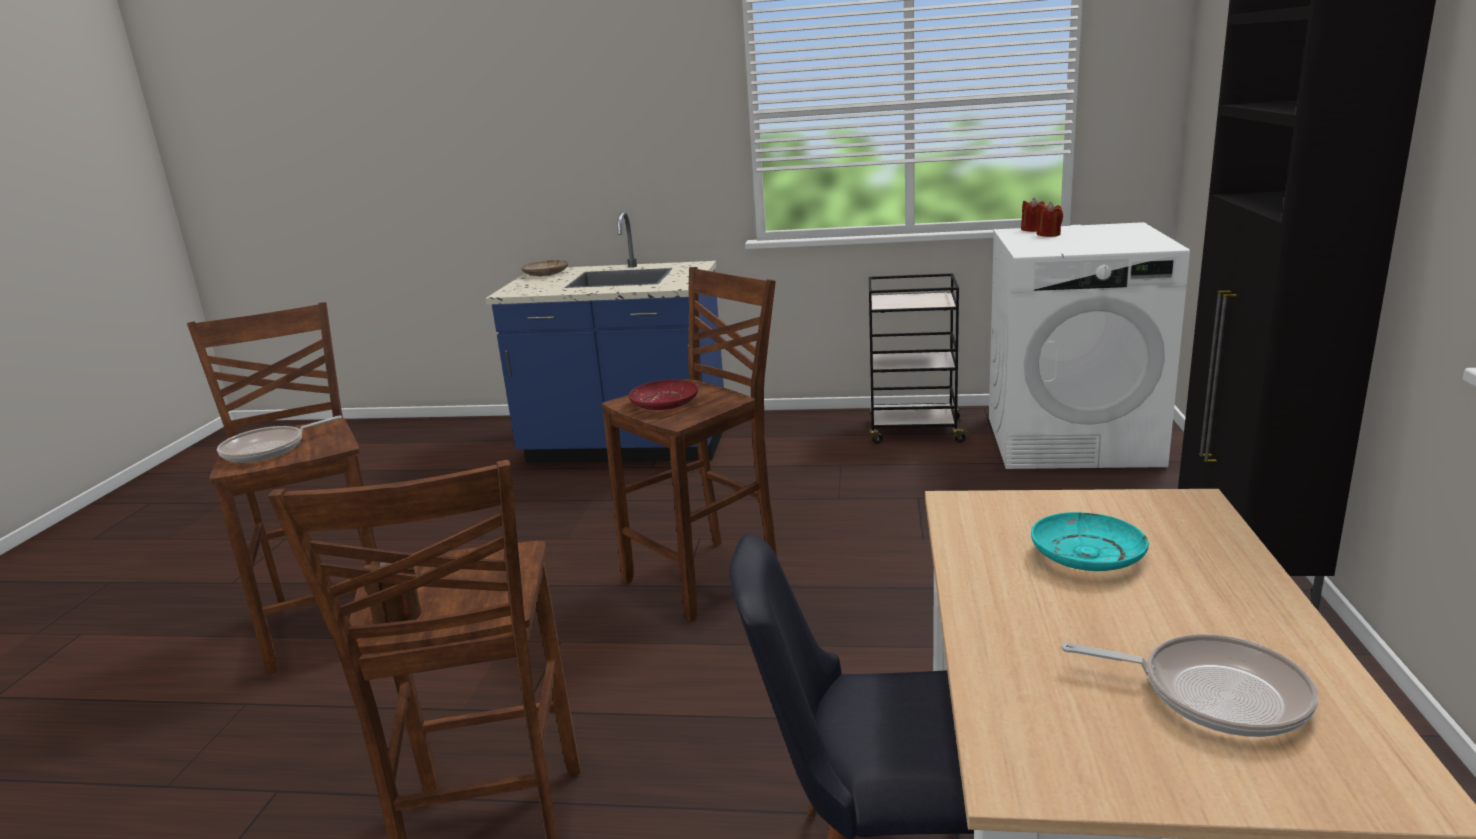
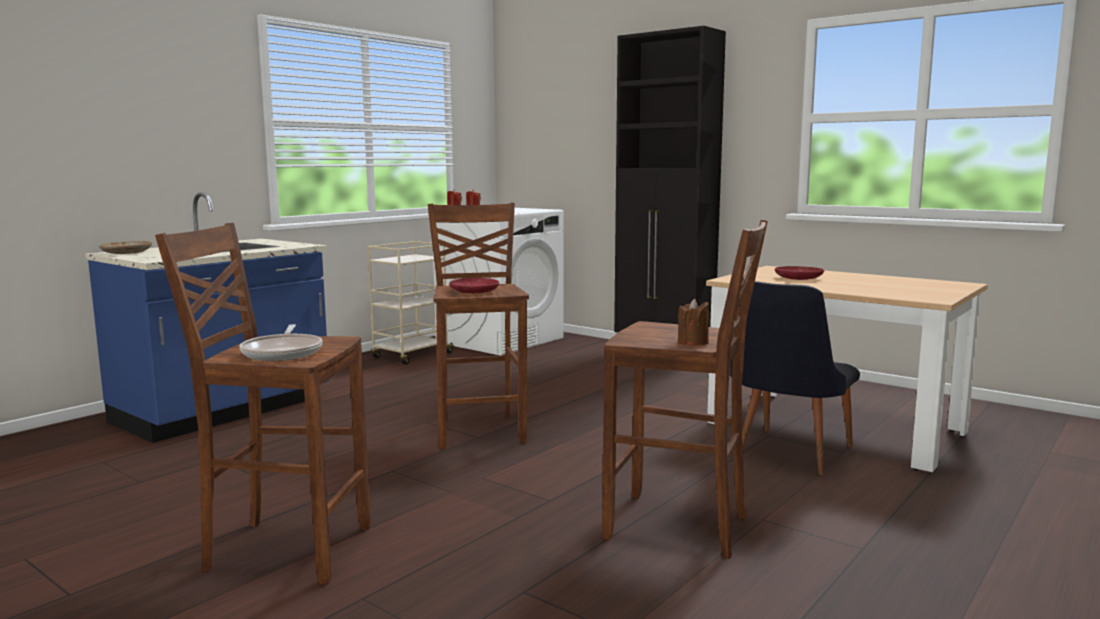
camera: 60 degrees left, 10 degrees down
(914, 431) = (411, 356): black cart -> beige cart
(1086, 555) = (798, 278): turquoise plate -> red plate
(1213, 693) = (905, 284): frying pan -> none

